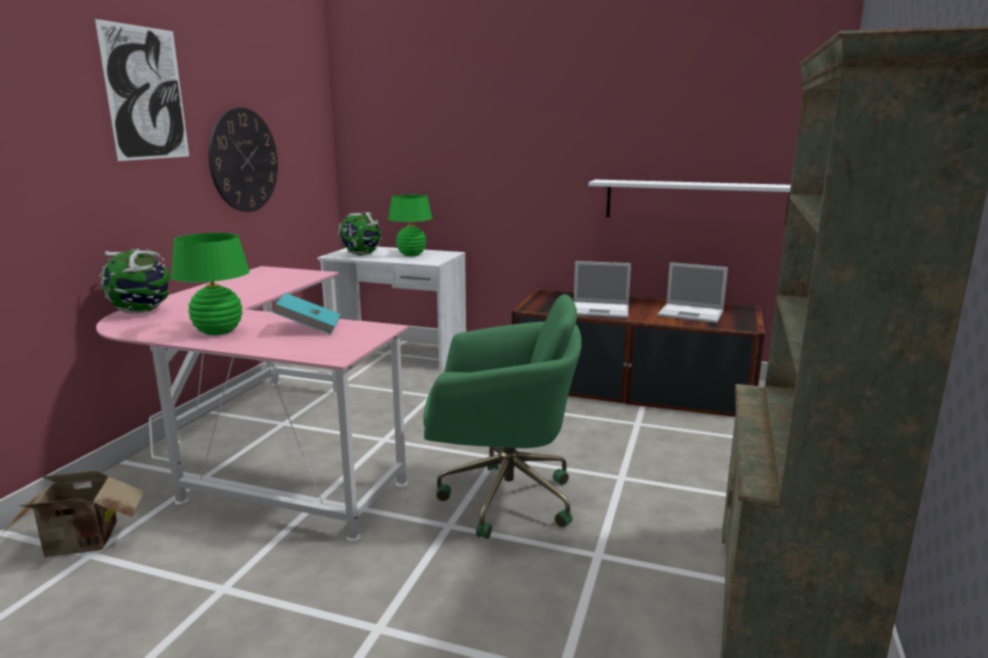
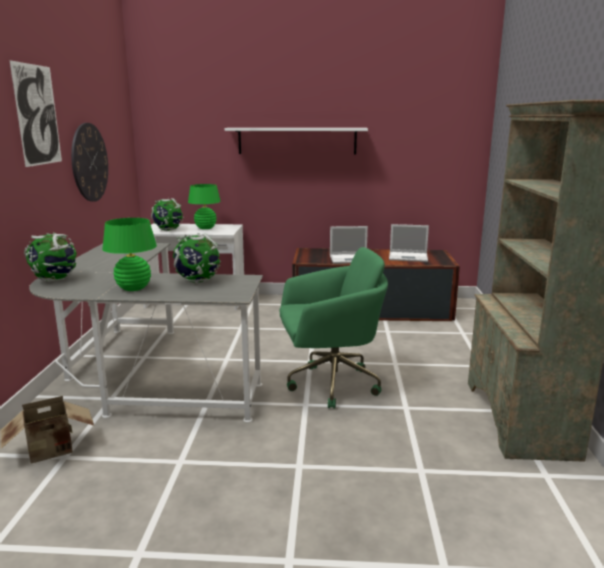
camera: 15 degrees left, 0 degrees up
(263, 452) = (144, 377): pink desk -> grey desk
(309, 328) = (197, 281): turquoise book -> globe
(695, 201) = (403, 183): white shelf -> white shelf (297, 141)

